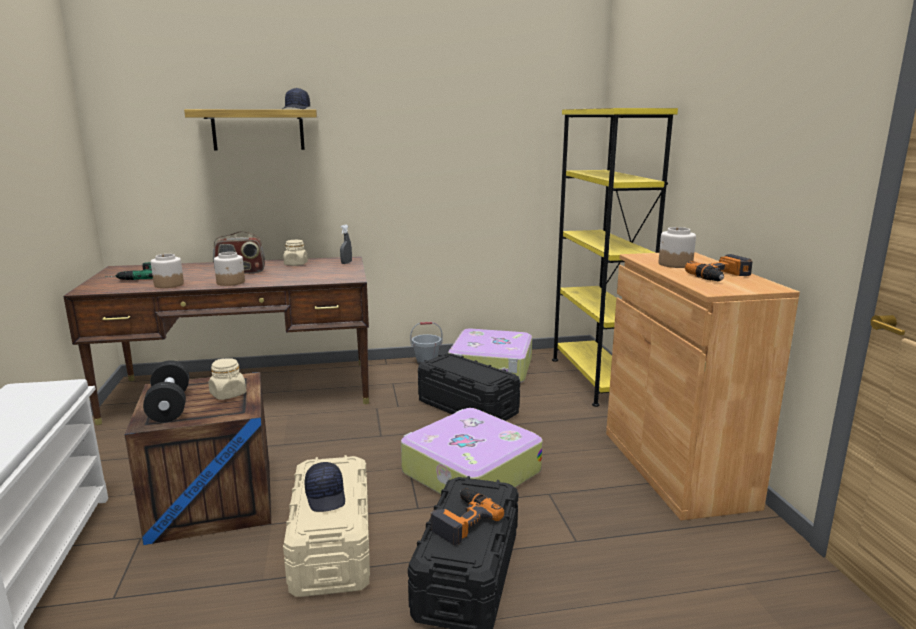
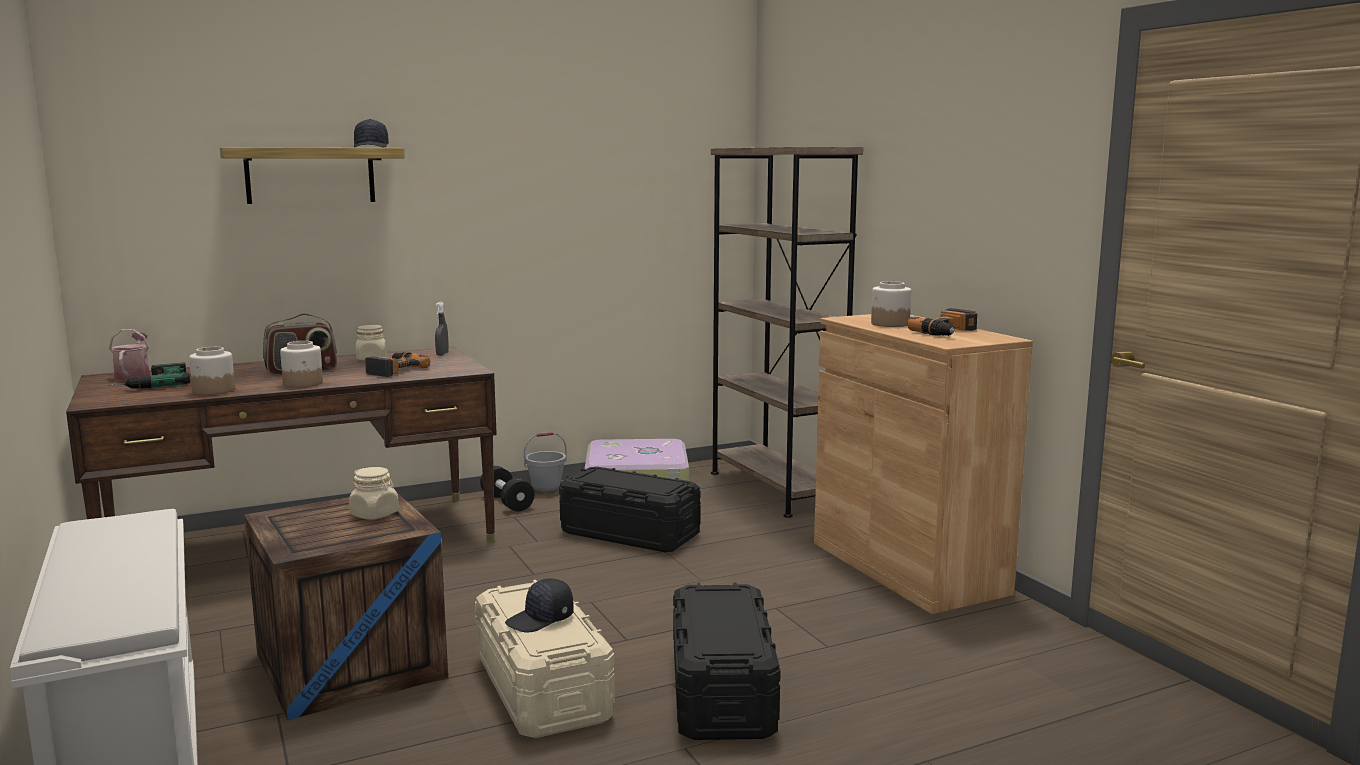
camera: 15 degrees left, 5 degrees down
(136, 268) = (134, 375): none -> watering can
(170, 406) = (306, 532): black dumbbell -> black dumbbell (507, 502)
(326, 496) = (541, 619): black cap -> black cap turned 90 degrees clockwise
(462, 520) = (717, 621): power drill -> power drill (393, 370)
(469, 472) = (670, 598): suitcase -> none
(596, 379) = (775, 489): yellow bookcase -> brown bookcase

